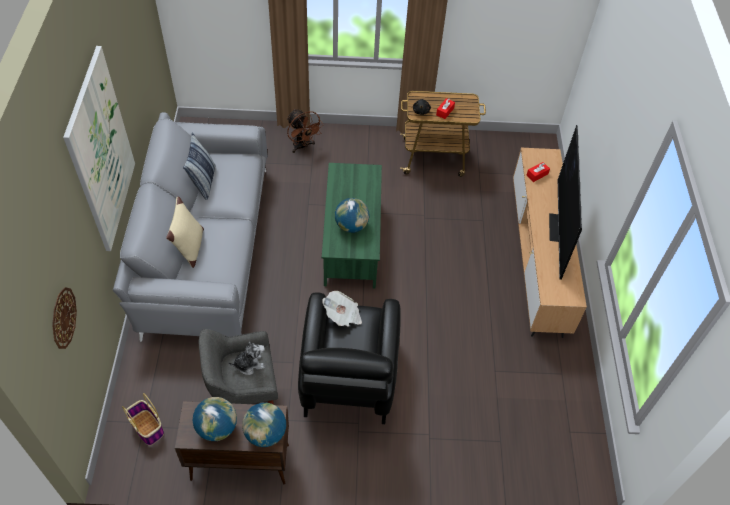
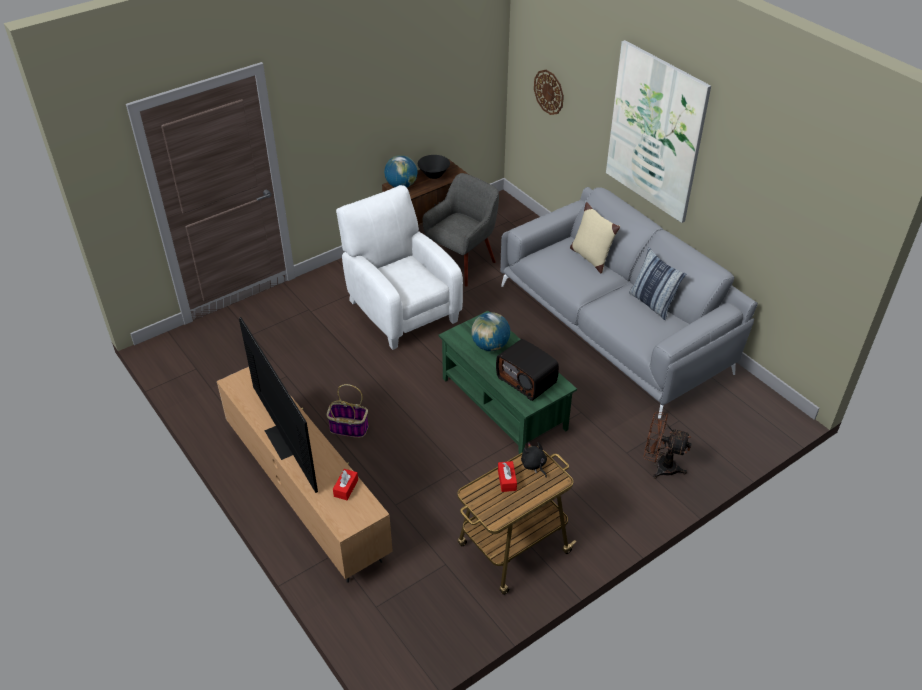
camera: 145 degrees right, 10 degrees down
(148, 428) = (505, 222): basket -> basket (348, 428)
(217, 428) = (434, 175): globe -> black bowl
(249, 364) = (461, 230): plush toy -> none
(343, 315) = (426, 283): newspaper -> none
(348, 381) = (400, 308): black armchair -> white armchair
(354, 186) = (527, 380): none -> radio

